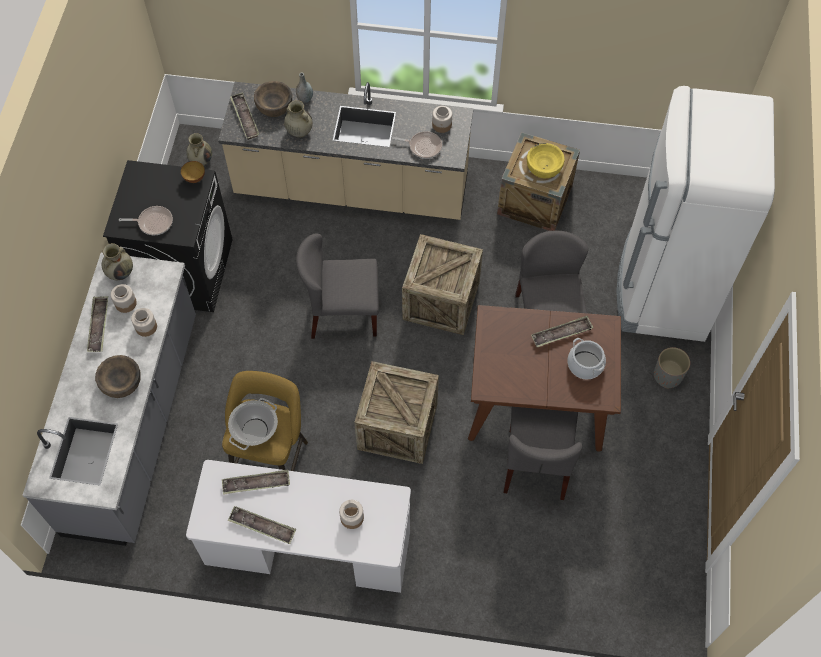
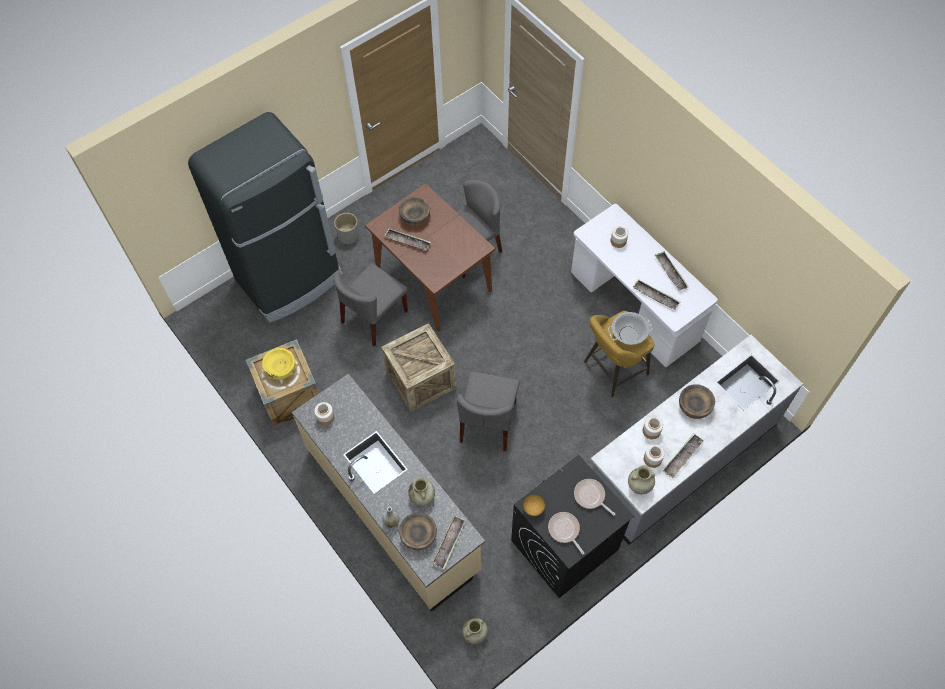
camera: 135 degrees left, 0 degrees up
(343, 313) = (488, 422): grey chair -> grey chair turned 60 degrees clockwise
(397, 426) = (523, 329): crate -> none
(423, 146) = (355, 411): frying pan -> frying pan (564, 530)
(585, 365) = (415, 217): cooking pot -> brown bowl
(662, 289) = (290, 279): white fridge -> black fridge

